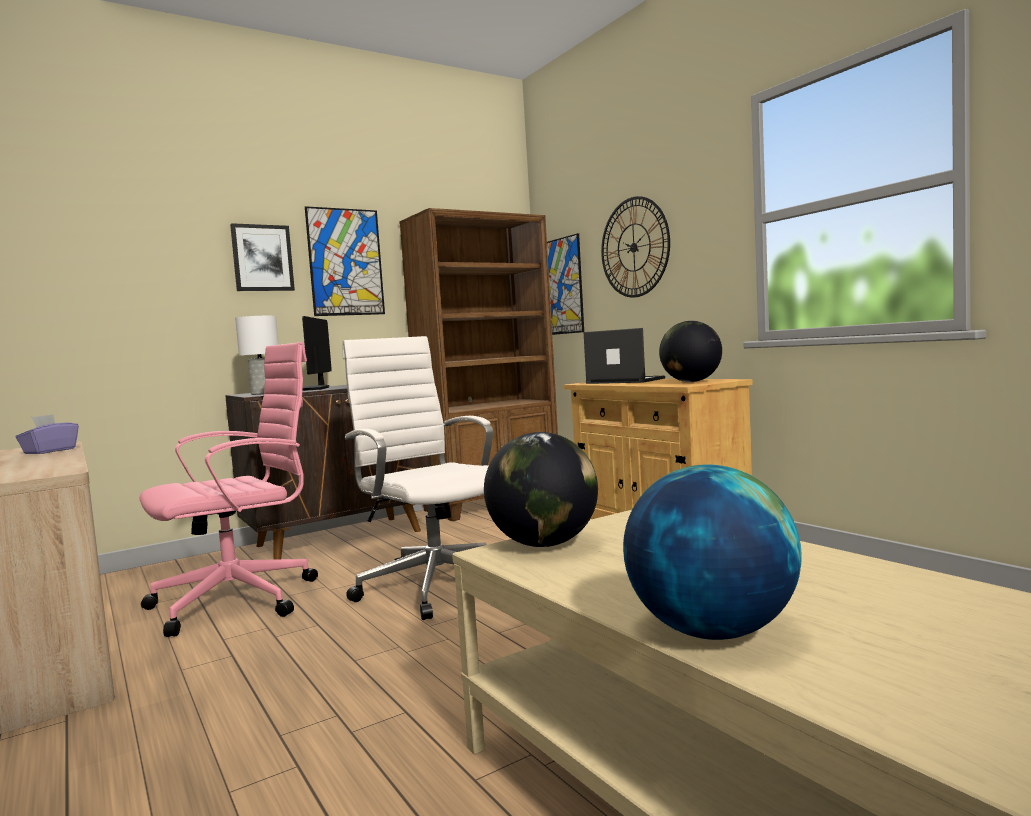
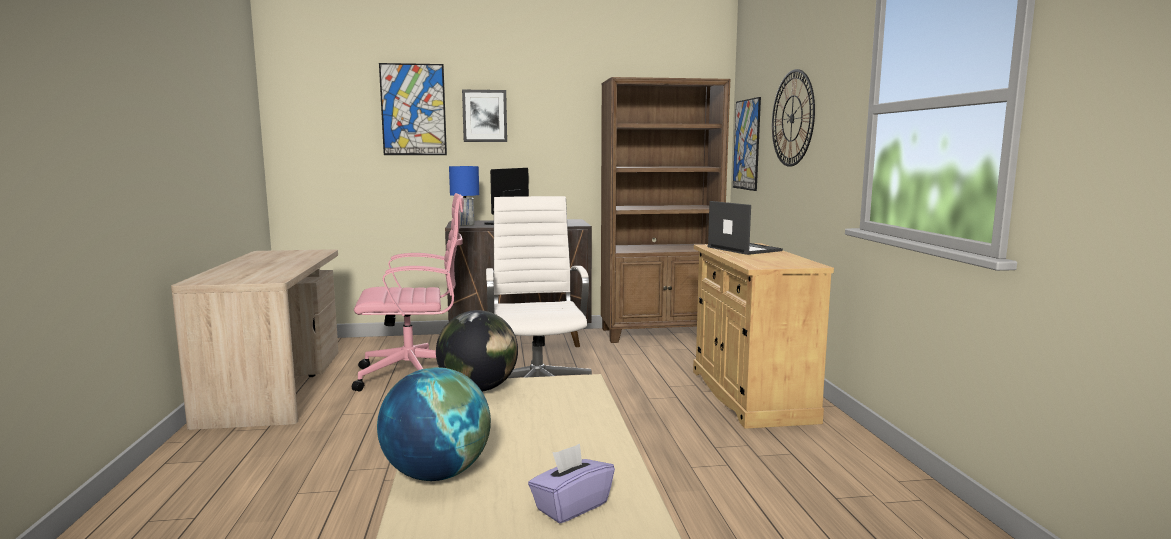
camera: 25 degrees right, 5 degrees up
(49, 451) = (306, 257): purple tissue box -> purple tissue box (571, 506)
(262, 393) = (465, 225): white table lamp -> blue table lamp
(345, 262) = (551, 119): picture -> picture (413, 110)
(691, 381) = (777, 262): globe -> none

